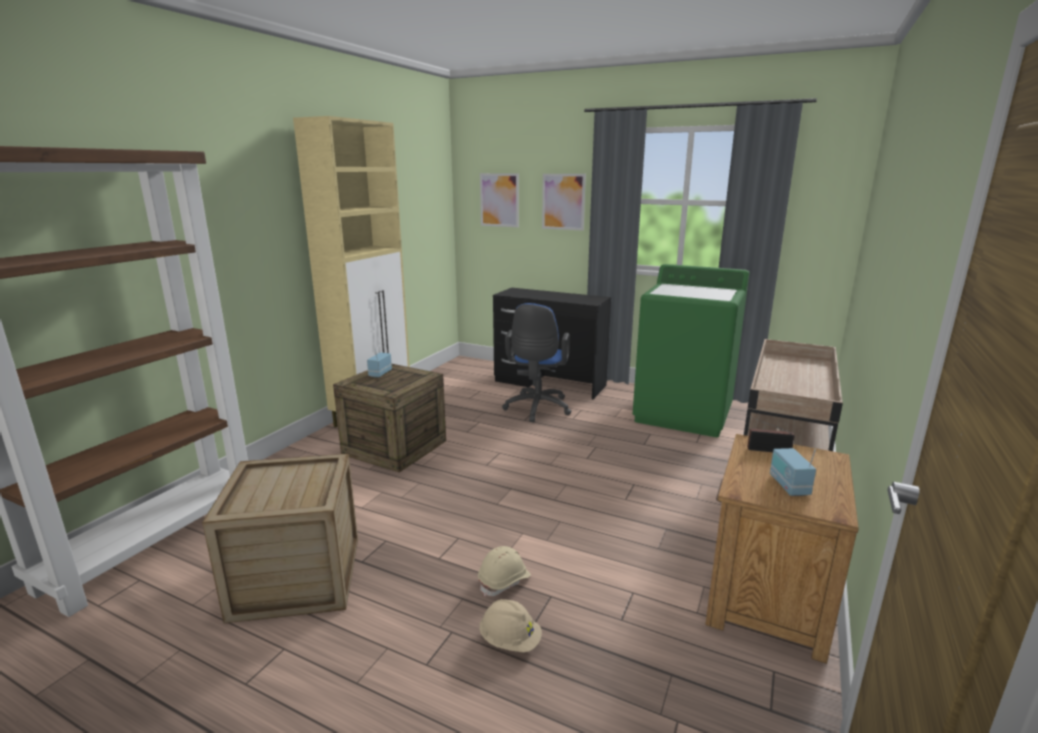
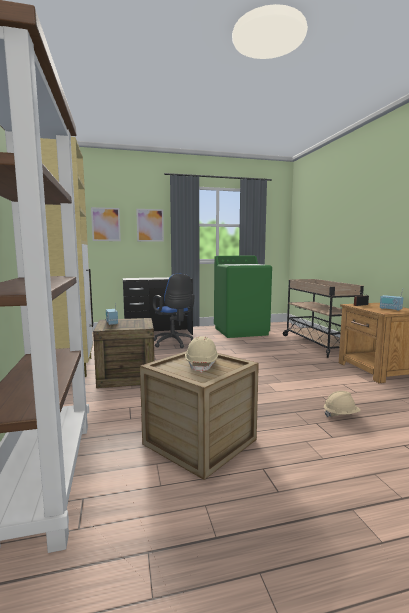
camera: 40 degrees left, 10 degrees down
(504, 581) = (296, 399): beige hard hat -> beige hard hat (202, 364)

